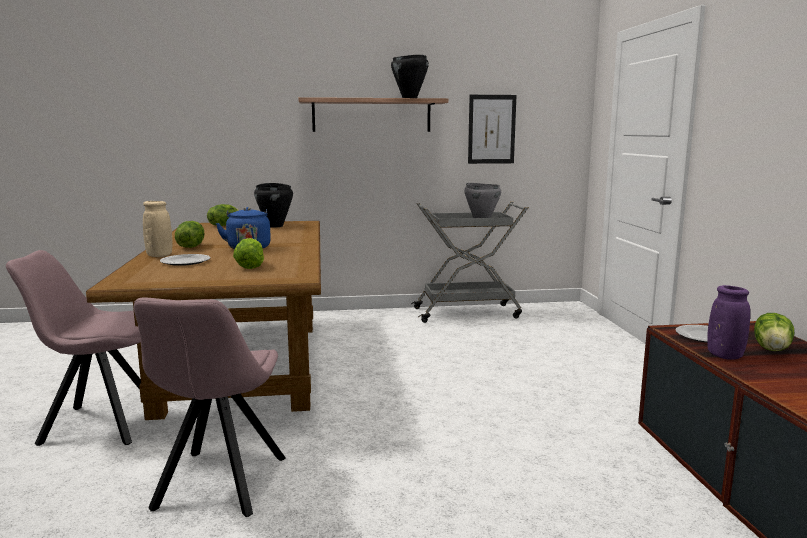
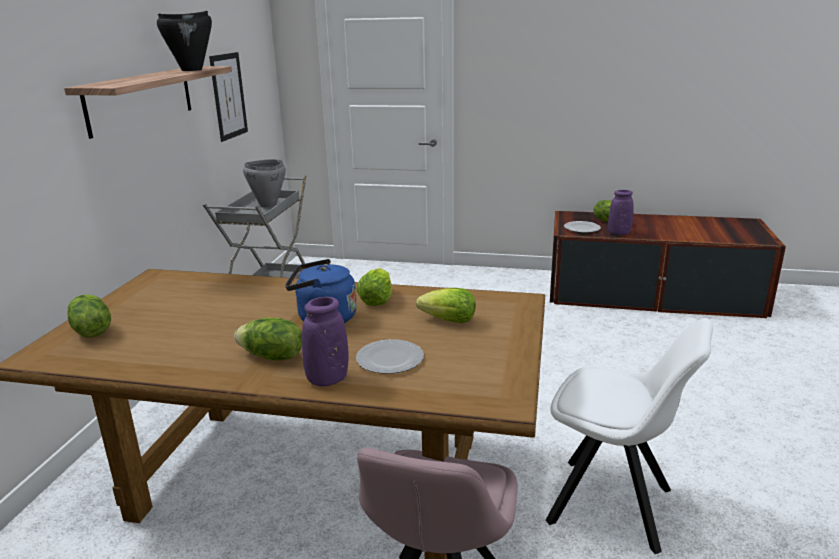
camera: 70 degrees left, 10 degrees up
(159, 256) = (327, 379): beige vase -> purple vase
(219, 483) = (611, 505): pink chair -> white chair
(275, 226) = (160, 296): black cooking pot -> none
(284, 252) = (376, 300): none -> lettuce

